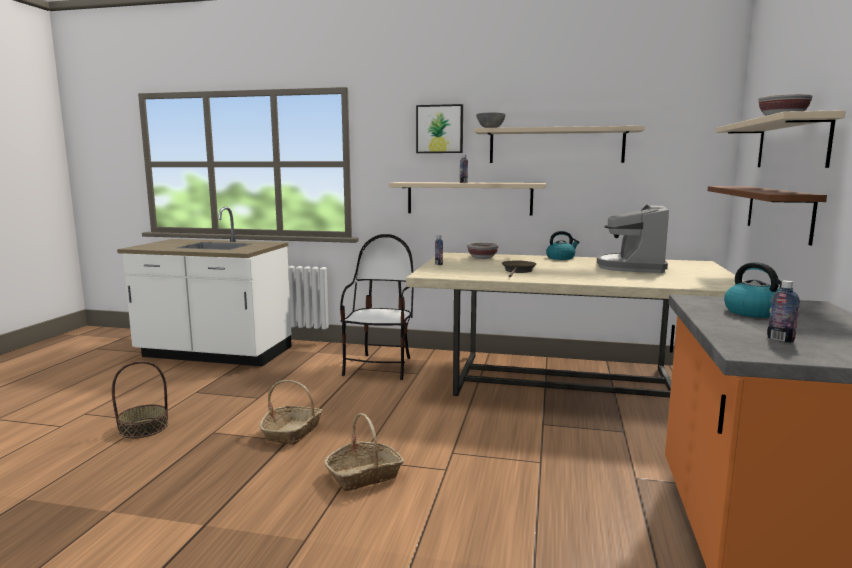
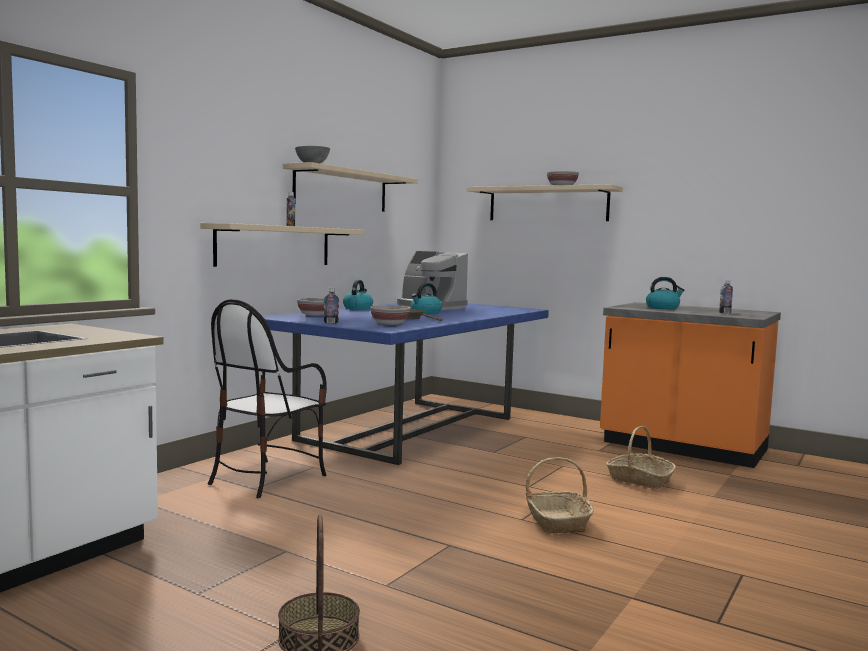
camera: 70 degrees left, 5 degrees down
(292, 432) = (427, 540): basket -> basket (639, 479)
(380, 367) = (266, 478): chair -> chair turned 90 degrees counterclockwise
(440, 129) = (246, 156): picture -> none
(462, 272) = (389, 324): none -> bowl
(566, 382) = (411, 428): beige dining table -> blue dining table
(578, 270) = (425, 312): none -> kettle
(778, 212) = (537, 252): brown shelf -> none

